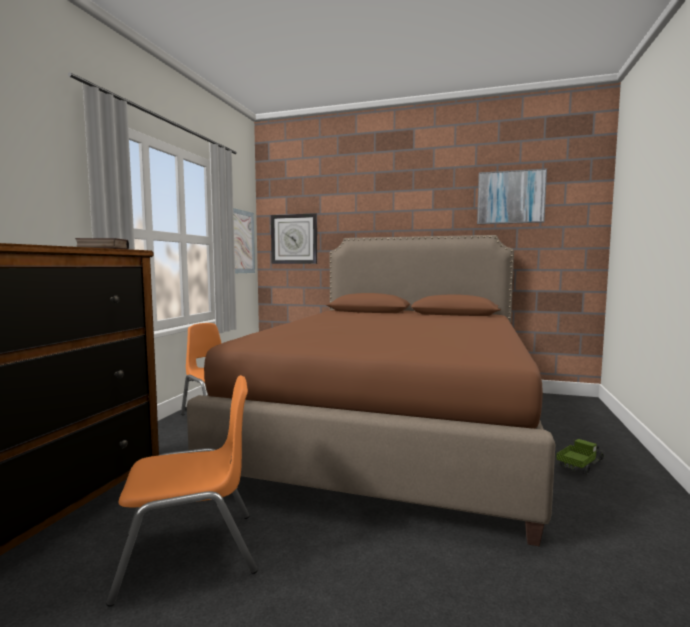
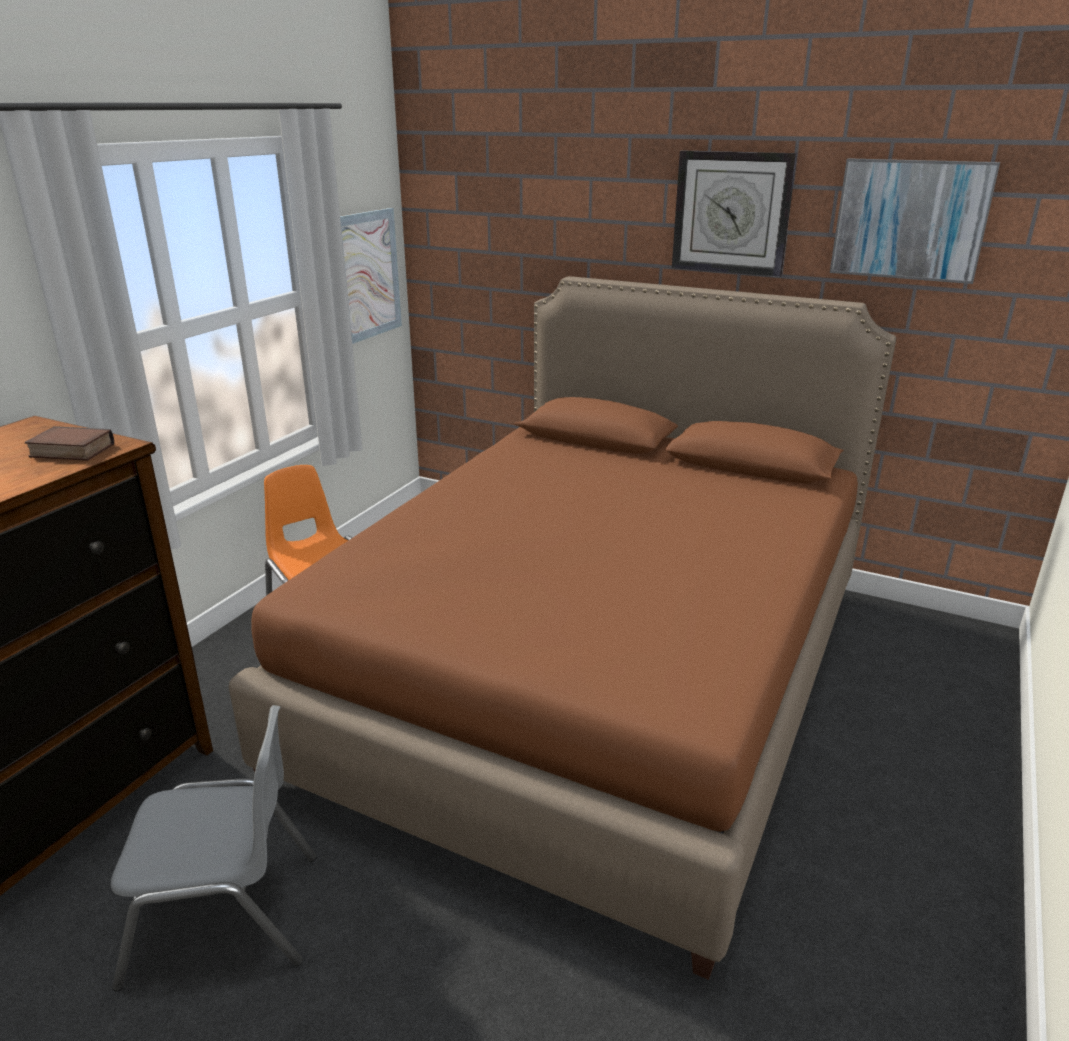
camera: 10 degrees right, 20 degrees up
(189, 554) = (225, 917): orange chair -> grey chair
(294, 239) = (472, 263): wall clock -> wall clock (732, 213)
(580, 466) = (873, 814): toy truck -> none

